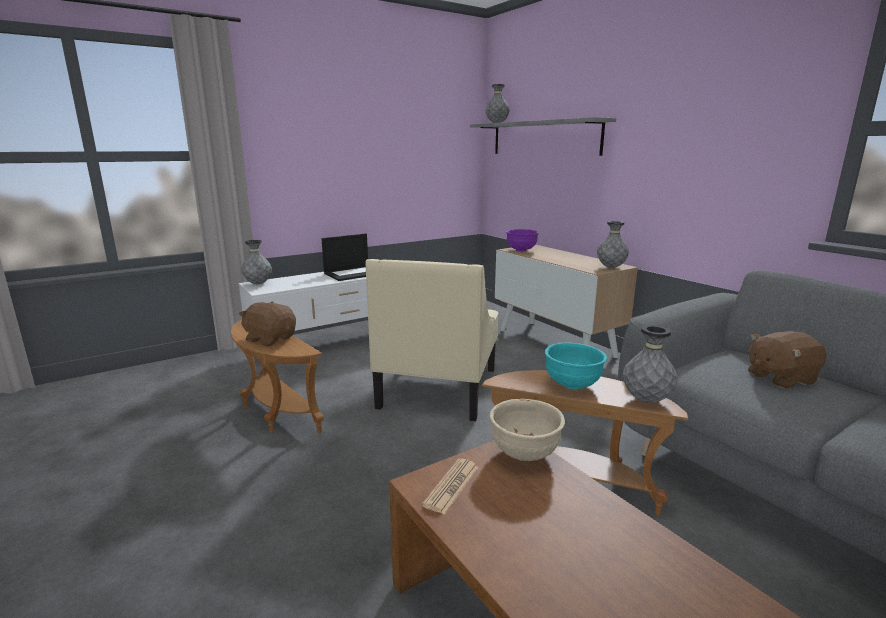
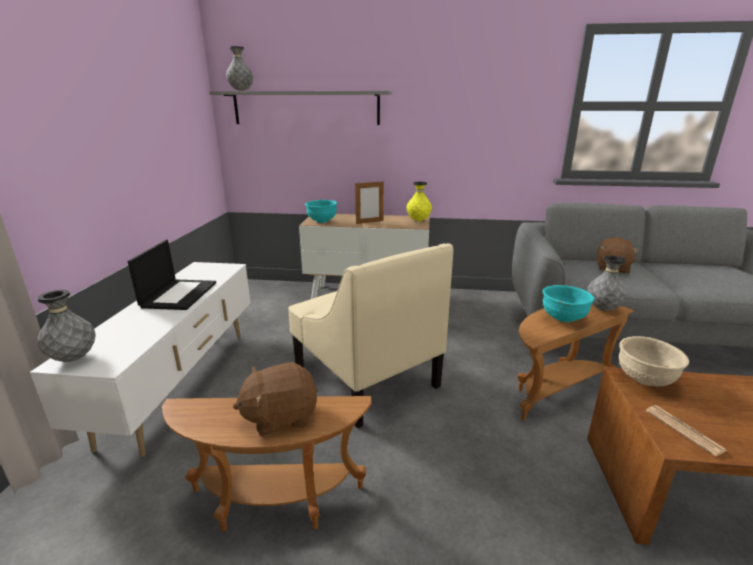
camera: 50 degrees left, 5 degrees up
(521, 250) = (321, 221): purple bowl -> turquoise bowl
(559, 259) = (369, 222): none -> picture frame
(611, 267) = (418, 220): grey vase -> yellow vase

